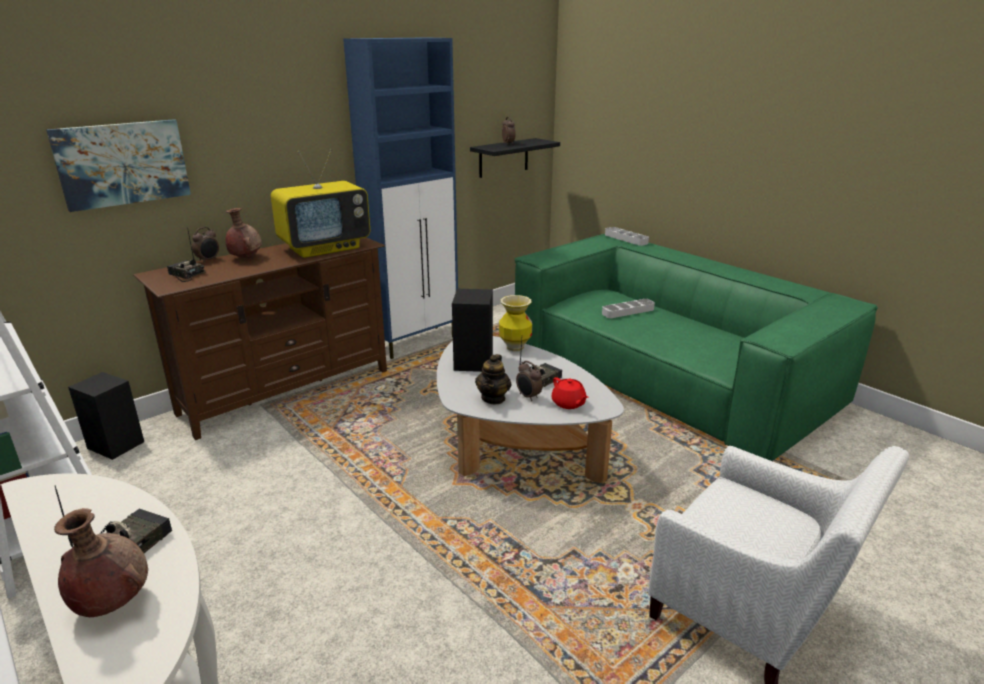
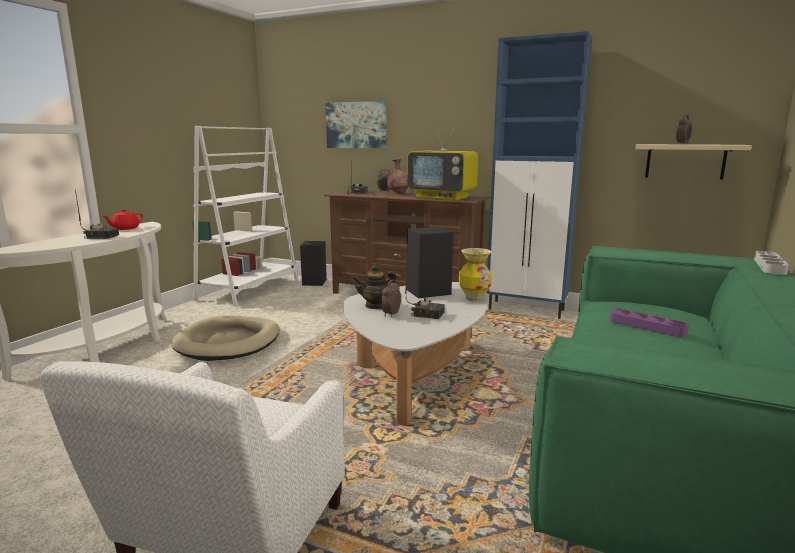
camera: 65 degrees right, 10 degrees down
(111, 603) = (59, 241): brown vase -> none
(287, 571) = (228, 342): none -> beige dog bed
(503, 158) = (685, 161): black shelf -> beige shelf
(568, 403) = (394, 328): red teapot -> red teapot (125, 228)
(628, 311) = (647, 326): grey tray -> purple tray

